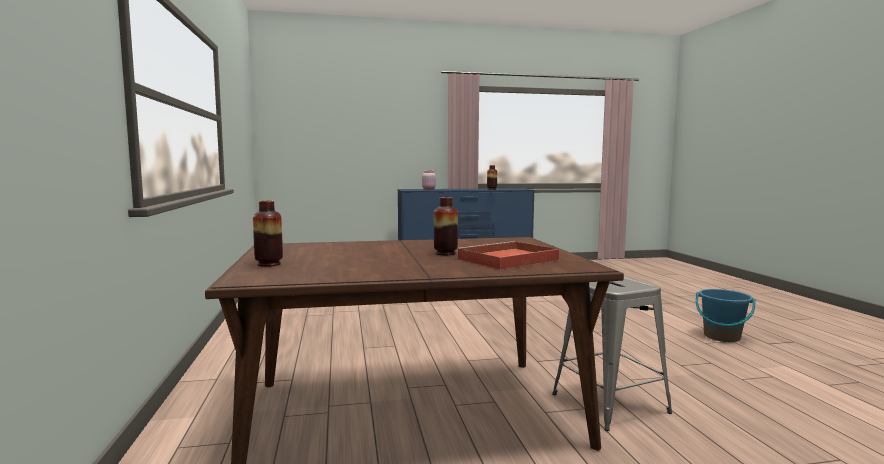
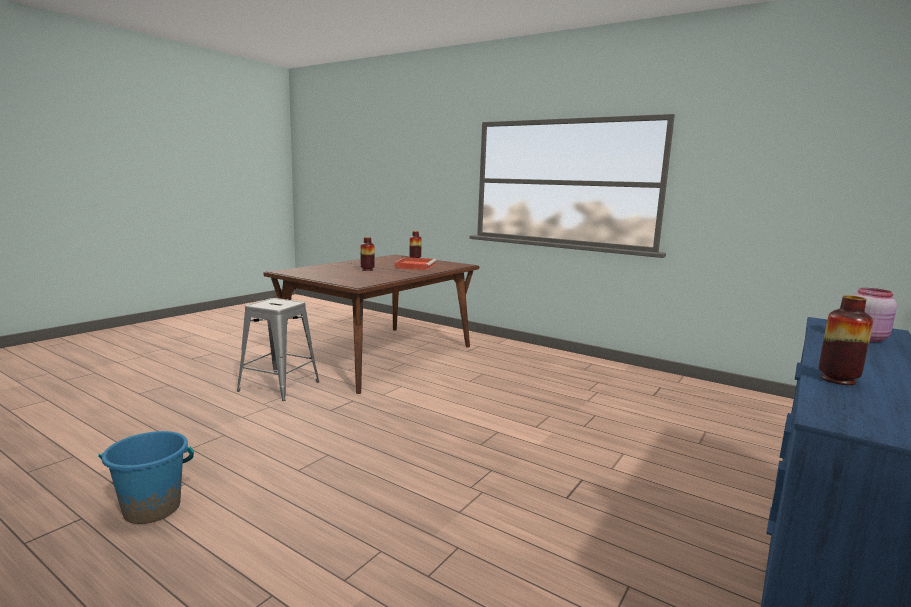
camera: 135 degrees right, 5 degrees up
(506, 259) = (328, 270): red tray -> red tray (415, 266)

